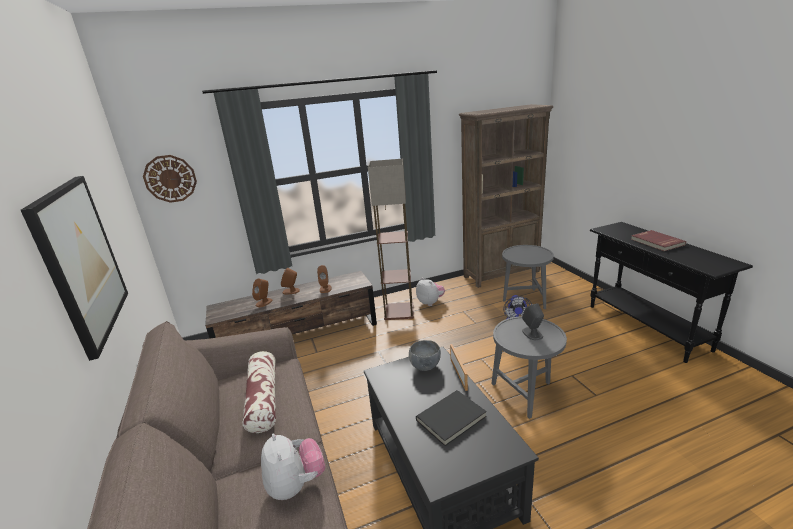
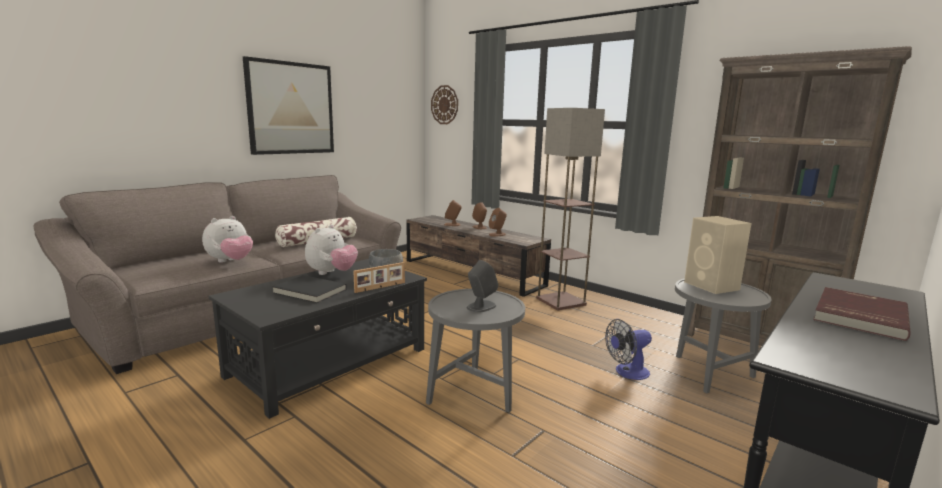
camera: 60 degrees right, 10 degrees down
(430, 302) = (603, 313): plush toy -> plush toy (331, 273)
(520, 253) = (712, 286): none -> beige speaker

